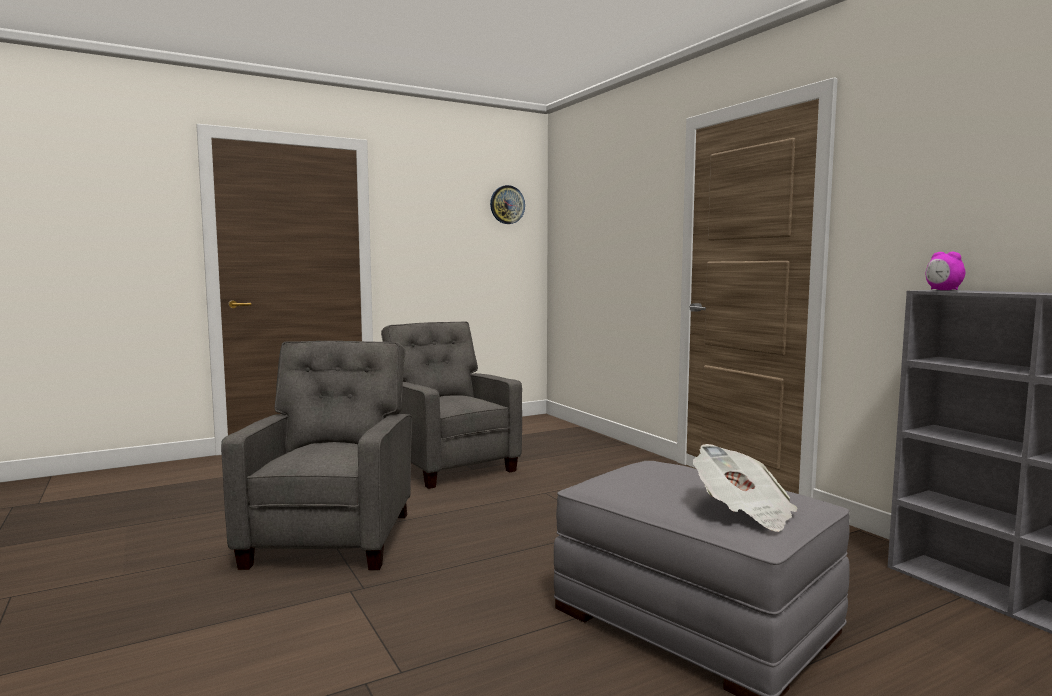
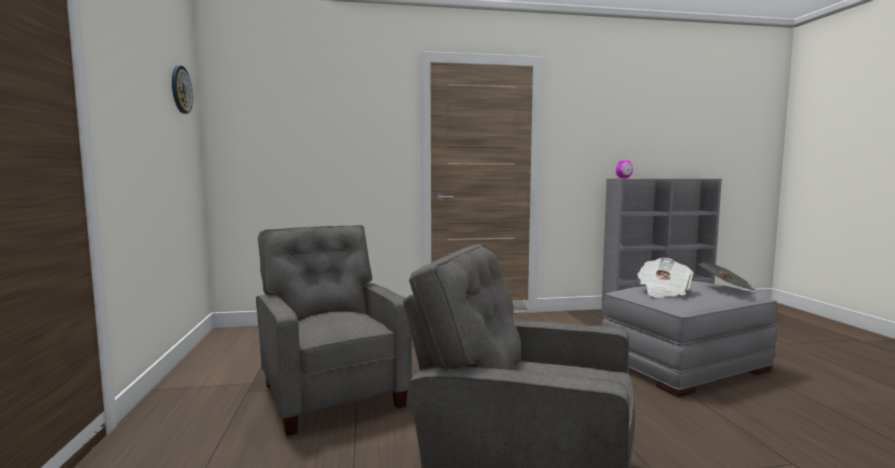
camera: 70 degrees left, 0 degrees up
(449, 466) = (332, 393): grey armchair -> grey armchair turned 75 degrees clockwise
(655, 474) = (663, 292): none -> newspaper

